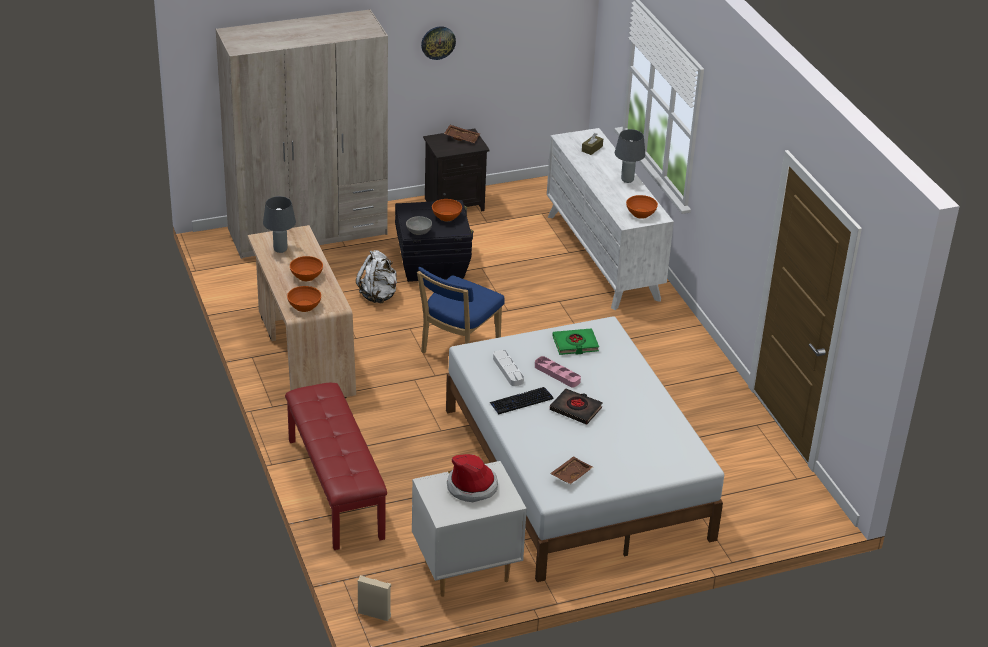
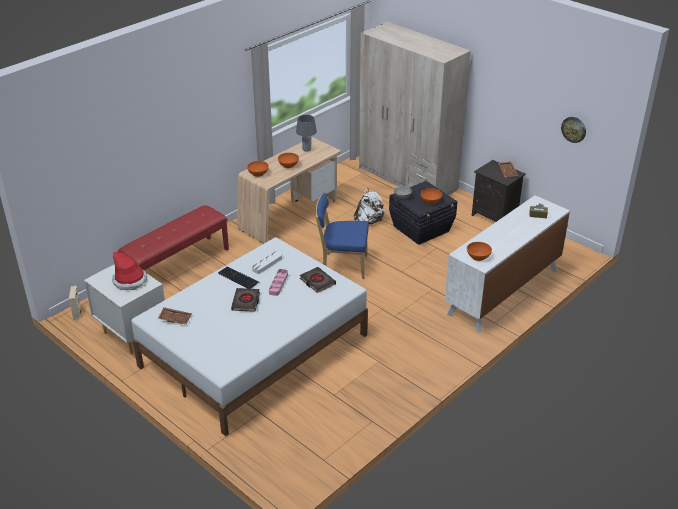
camera: 65 degrees right, 0 degrees up
(438, 42) = (511, 97): wall clock -> wall clock (573, 129)
(575, 344) = (317, 282): green book -> black book
(627, 180) = (514, 239): grey table lamp -> none

